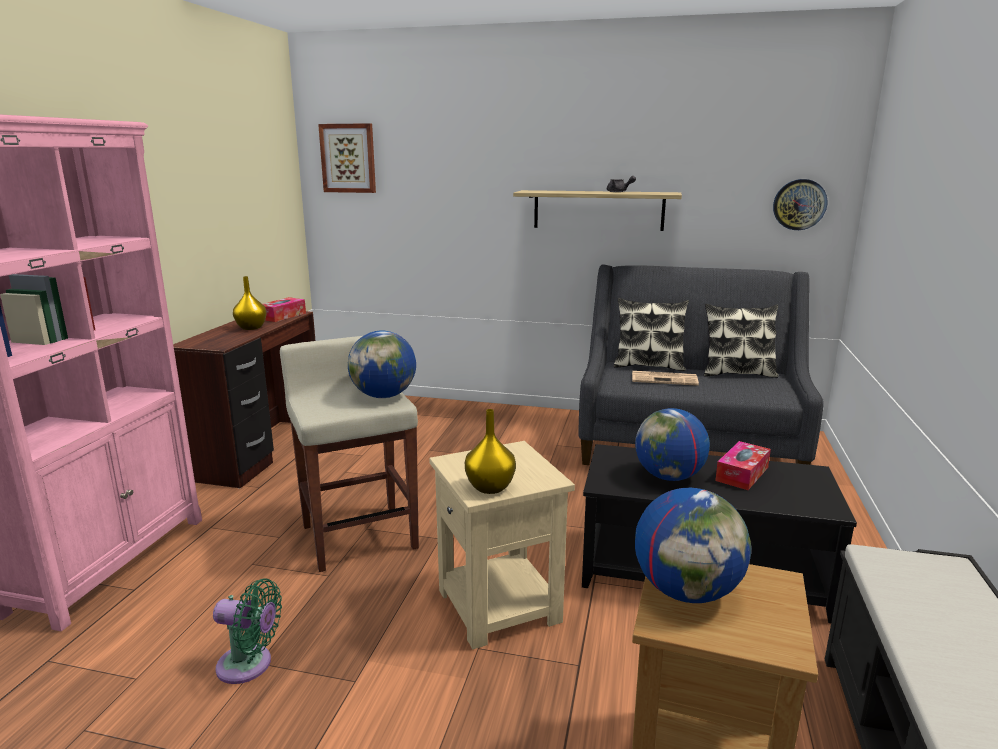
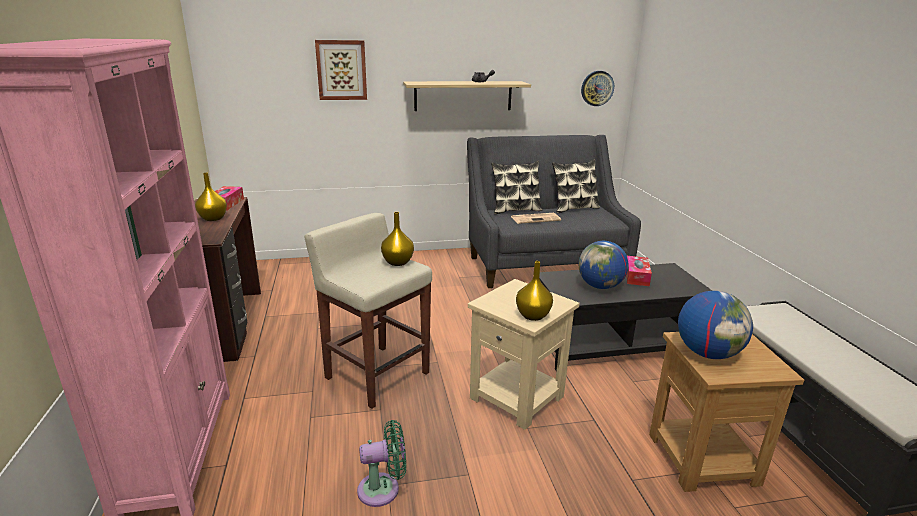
camera: 25 degrees left, 5 degrees up
(348, 158) = (243, 54): picture -> picture (341, 70)
(384, 396) = (398, 262): globe -> yellow vase

